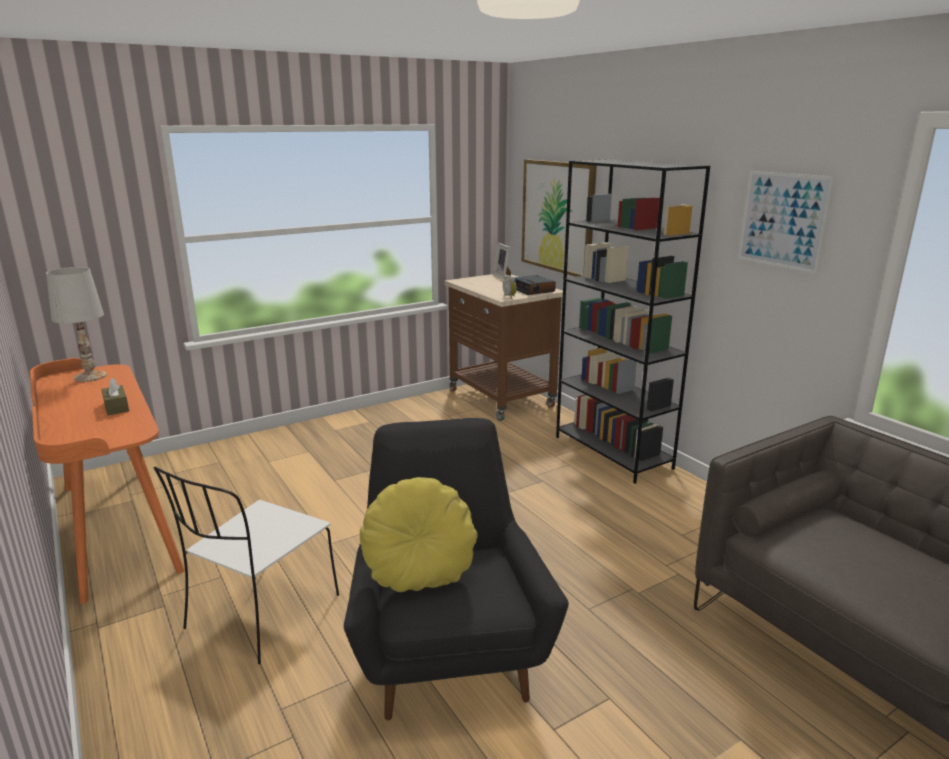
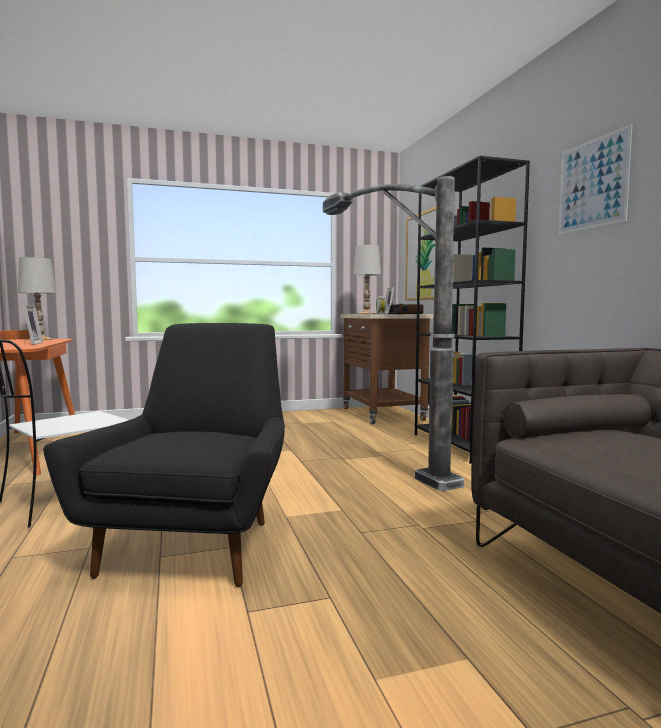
camera: 15 degrees right, 15 degrees down
(116, 407) = (30, 344): brown tissue box -> picture frame
(420, 578) = (154, 437): yellow pillow -> none
(483, 286) = (367, 313): none -> white table lamp
(536, 477) = (378, 453): none -> floor lamp

